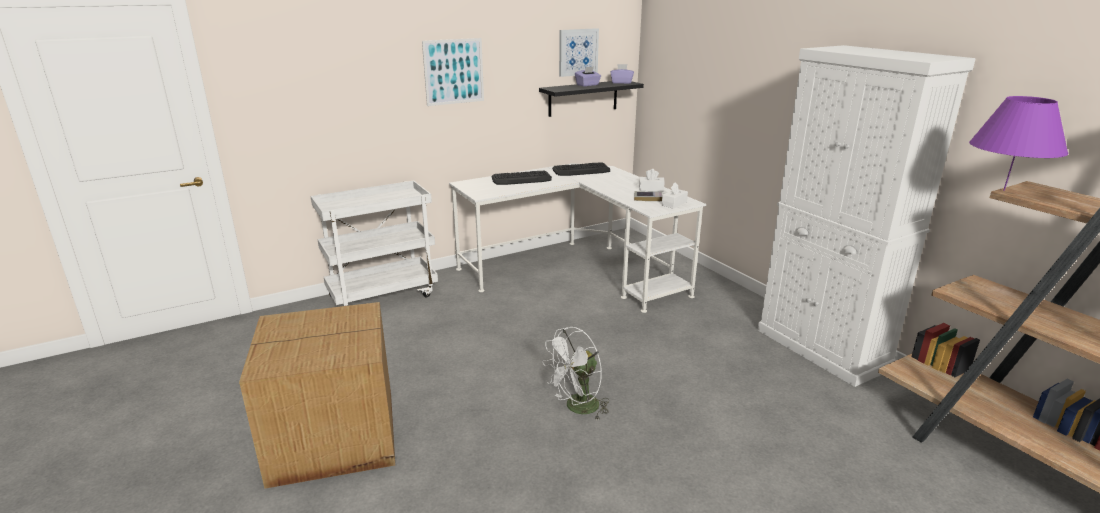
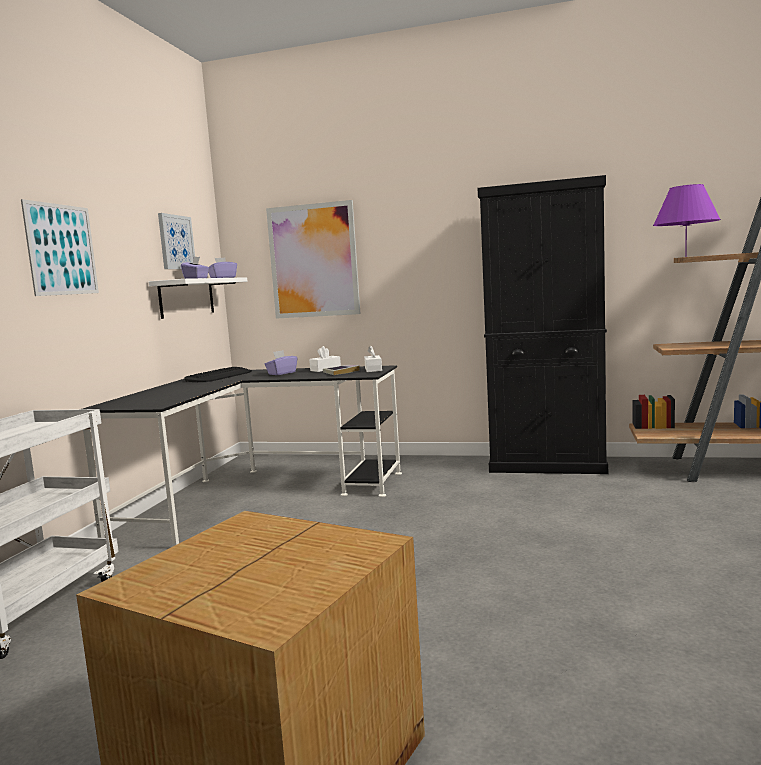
camera: 45 degrees left, 15 degrees down
(522, 179) = (169, 391): keyboard -> none
(576, 271) = (255, 496): white desk -> black desk
(577, 408) = (483, 577): white fan -> none
(583, 98) = (187, 297): black shelf -> white shelf
(617, 182) = (281, 373): none -> purple tissue box
(696, 79) = (313, 261): none -> picture
(822, 349) = (547, 465): white cabinet -> black cabinet

